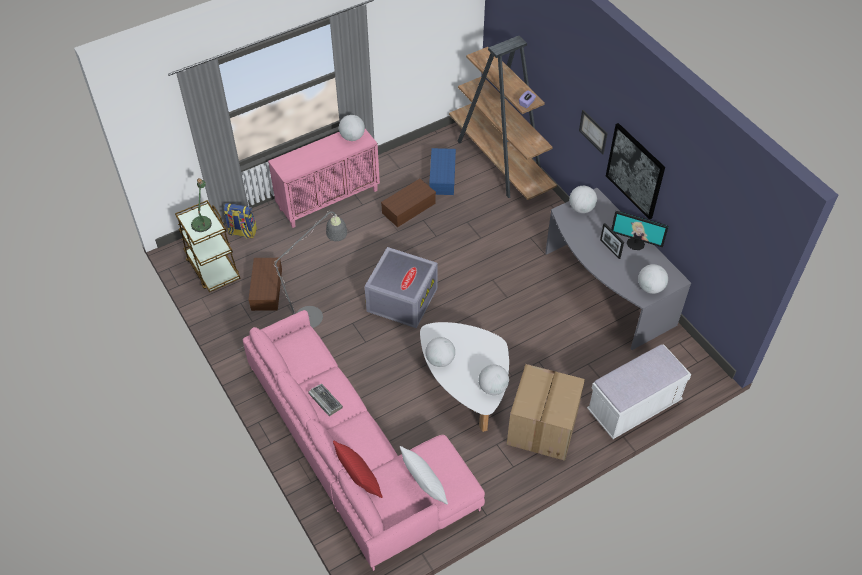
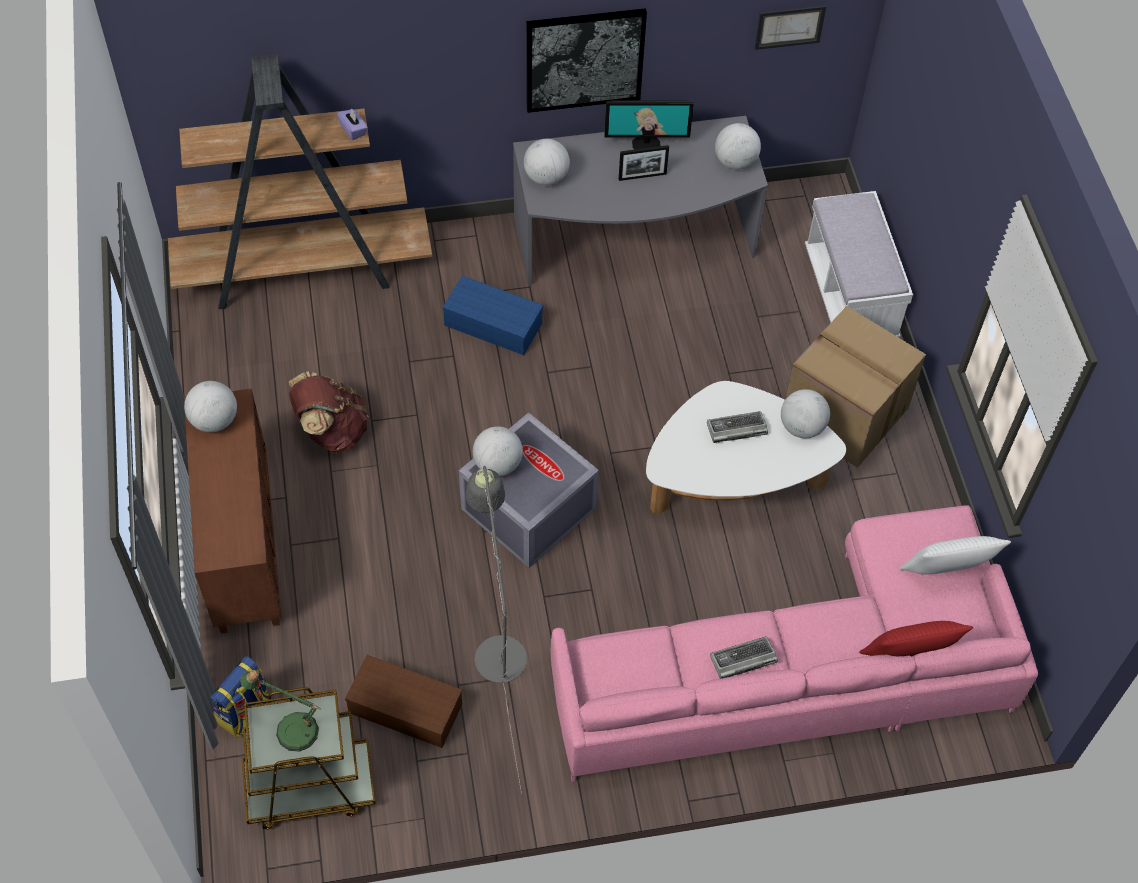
camera: 70 degrees left, 5 degrees up
(329, 199) = (242, 545): pink cabinet -> brown cabinet
(409, 207) = (332, 431): brown storage box -> brown backpack
(440, 360) = (724, 476): globe -> globe (498, 464)
(442, 176) = (287, 360): blue storage box -> blue storage box (491, 324)
(474, 357) = (736, 429): none -> keyboard
(593, 131) = (473, 73): picture -> picture (789, 26)
(635, 243) = (646, 144): monitor -> monitor turned 45 degrees clockwise

